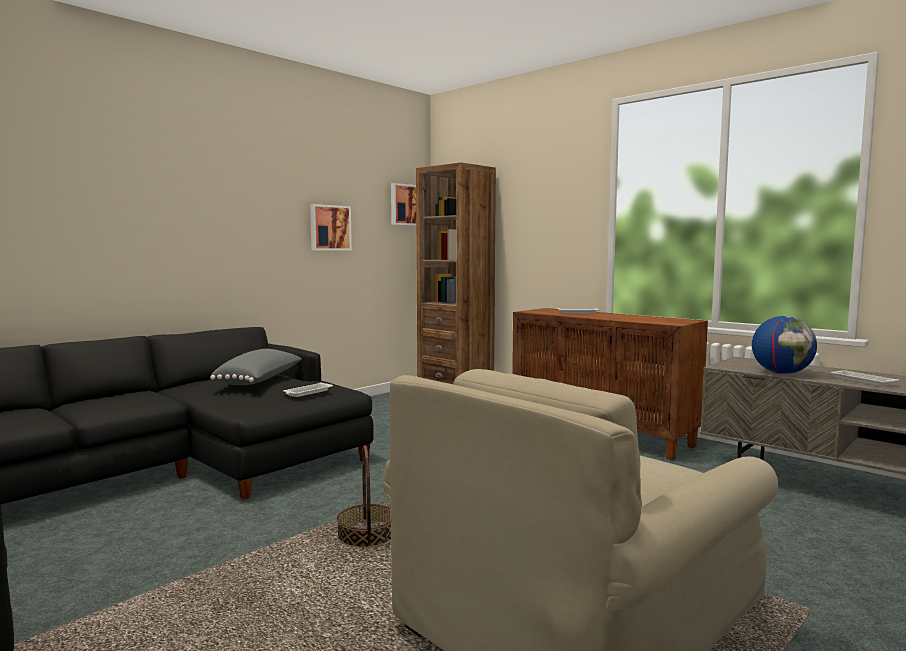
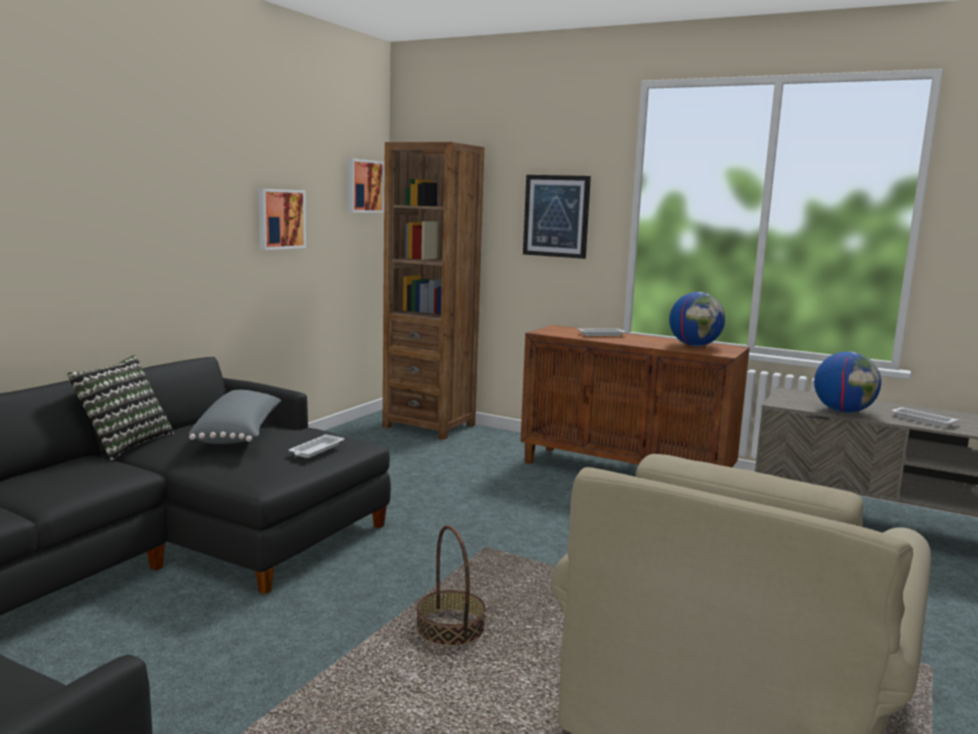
camera: 15 degrees left, 5 degrees up
(176, 385) = (125, 444): none -> pillow
(551, 218) = (556, 216): none -> picture
(654, 319) = (694, 345): none -> globe

